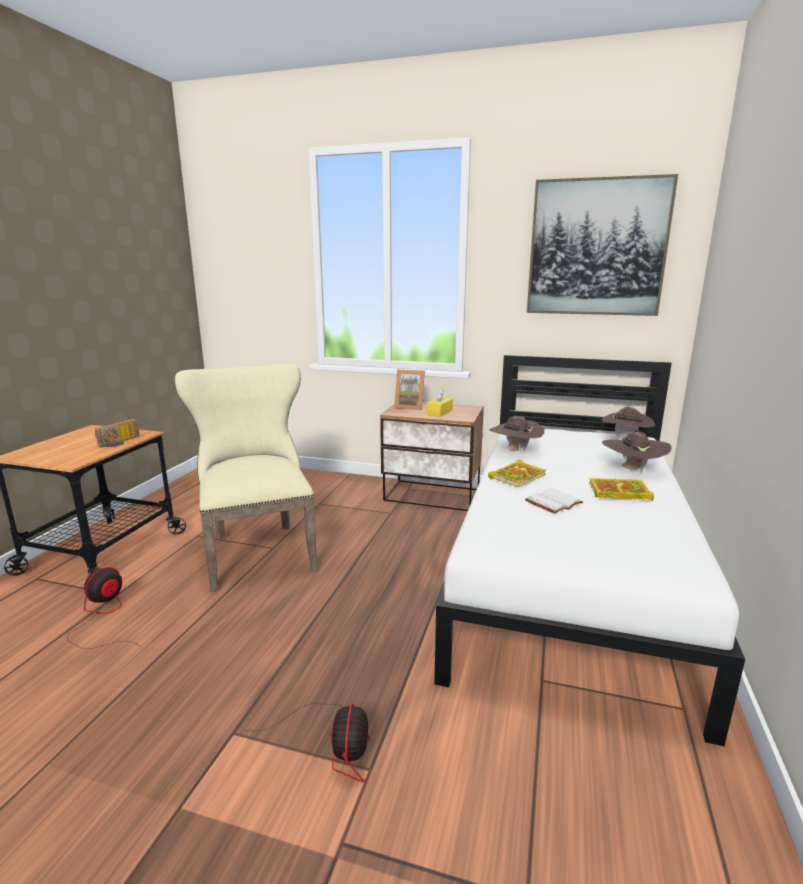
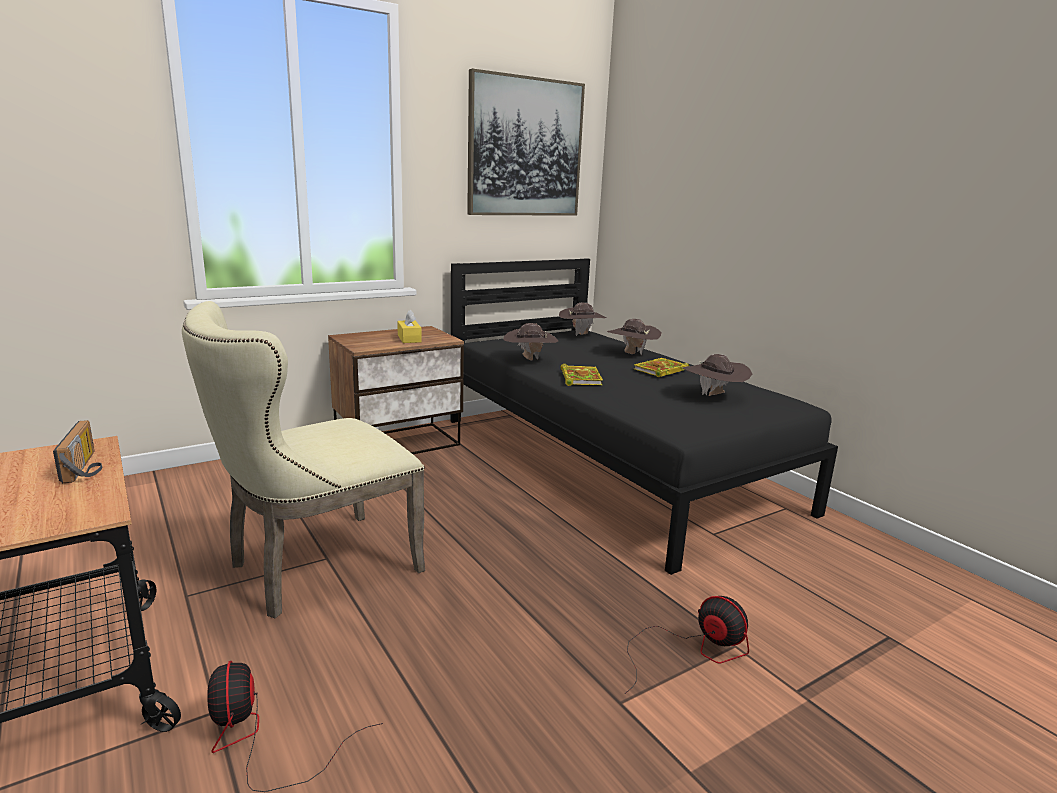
camera: 50 degrees left, 0 degrees up
(258, 550) = (313, 568): beige chair -> beige chair turned 60 degrees counterclockwise
(409, 407) = (363, 339): picture frame -> none
(553, 502) = (643, 388): white book -> none
(570, 573) = (612, 461): white bed -> black bed
(608, 534) = (713, 397): none -> brown hat

